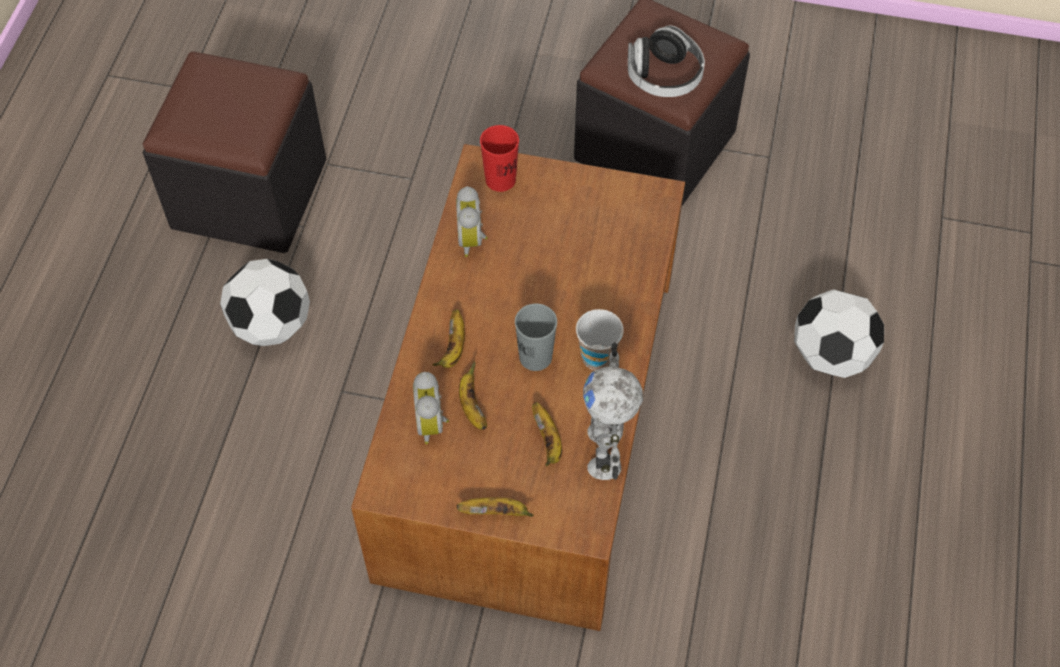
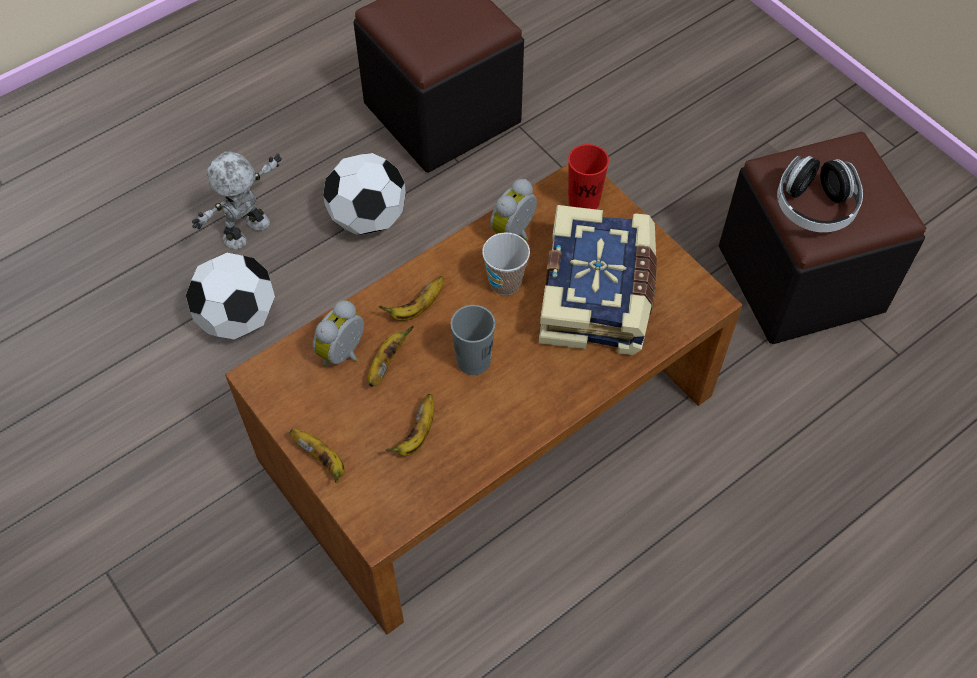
camera: 40 degrees right, 0 degrees up
(579, 244) = (599, 295): none -> book
(597, 357) = (523, 397): cup -> cup (505, 282)
(607, 451) = (456, 478): toy robot -> toy robot (248, 232)
(830, 356) = (796, 562): football -> football (238, 319)

